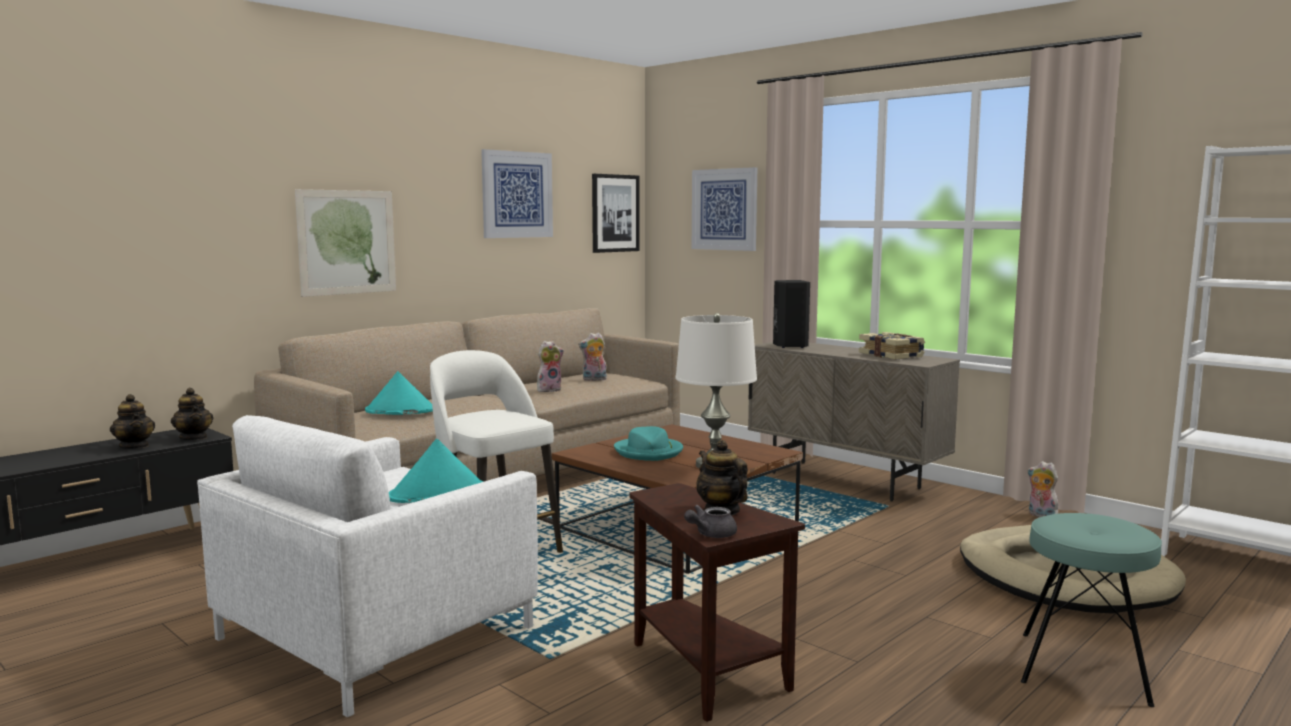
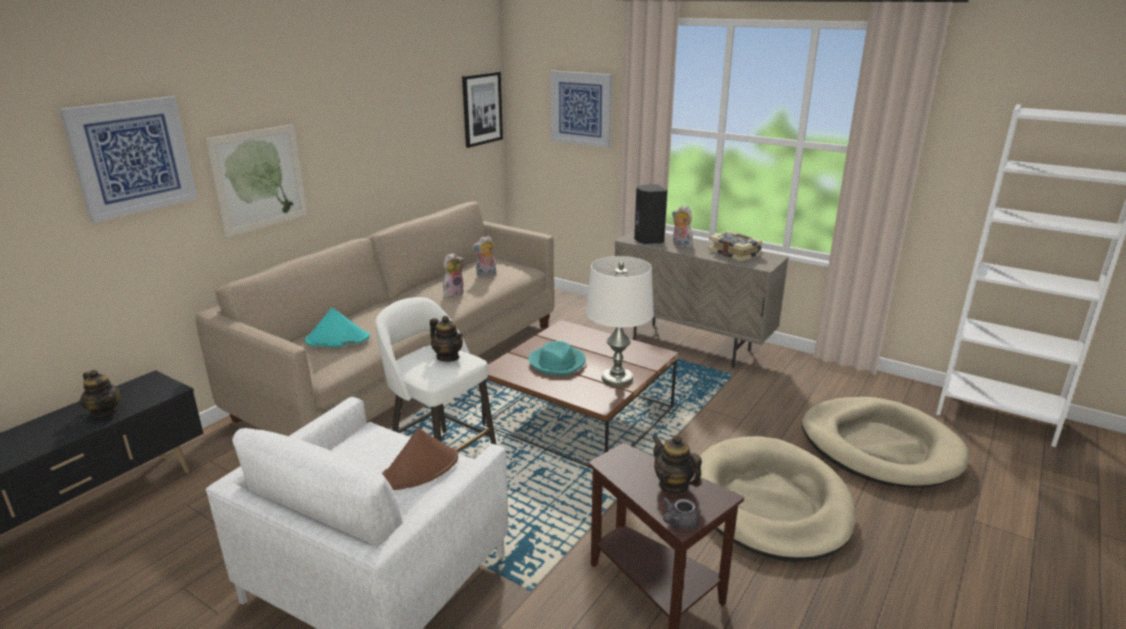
camera: 10 degrees left, 15 degrees up
(194, 438) = (157, 393): teapot -> teapot (448, 357)
(437, 493) = (421, 469): turquoise hat -> brown hat
(517, 194) = (401, 107): picture -> picture (132, 157)
(891, 613) = (769, 503): none -> beige dog bed
(1040, 516) = (844, 376): plush toy -> plush toy (680, 245)
(1083, 668) = (917, 549): turquoise stool -> none

